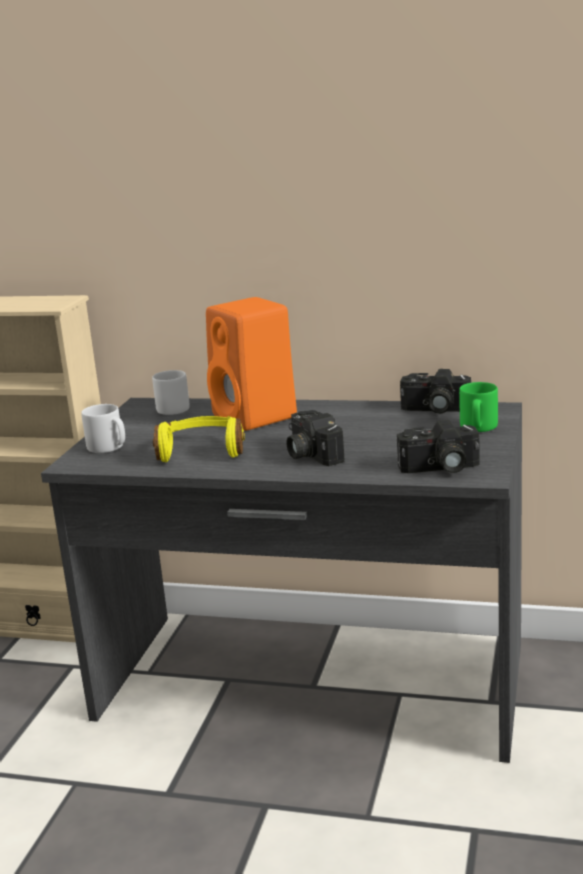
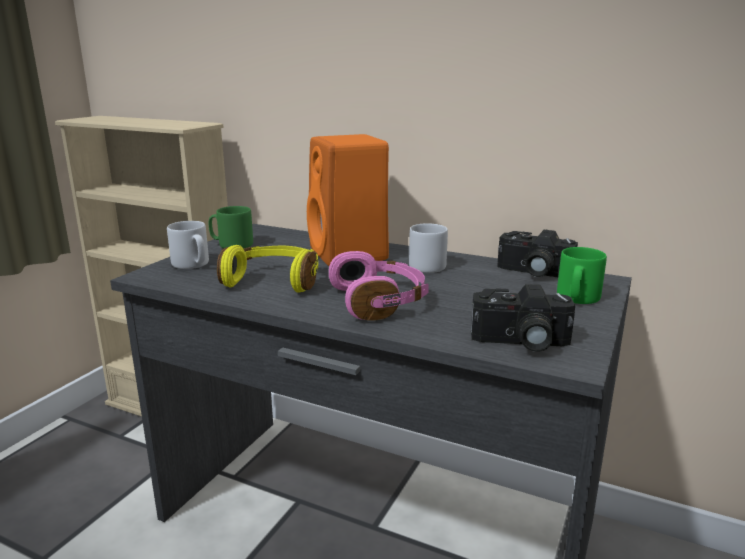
camera: 10 degrees right, 0 degrees up
(129, 423) = (231, 245): none -> green mug
(174, 408) = (282, 237): grey mug -> grey mug (429, 265)
(310, 454) = (379, 301): camera -> pink headphones

